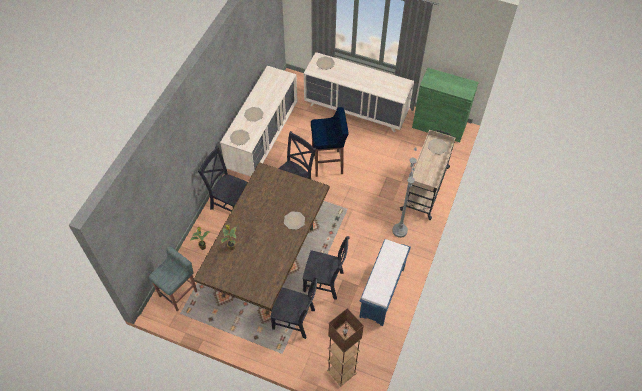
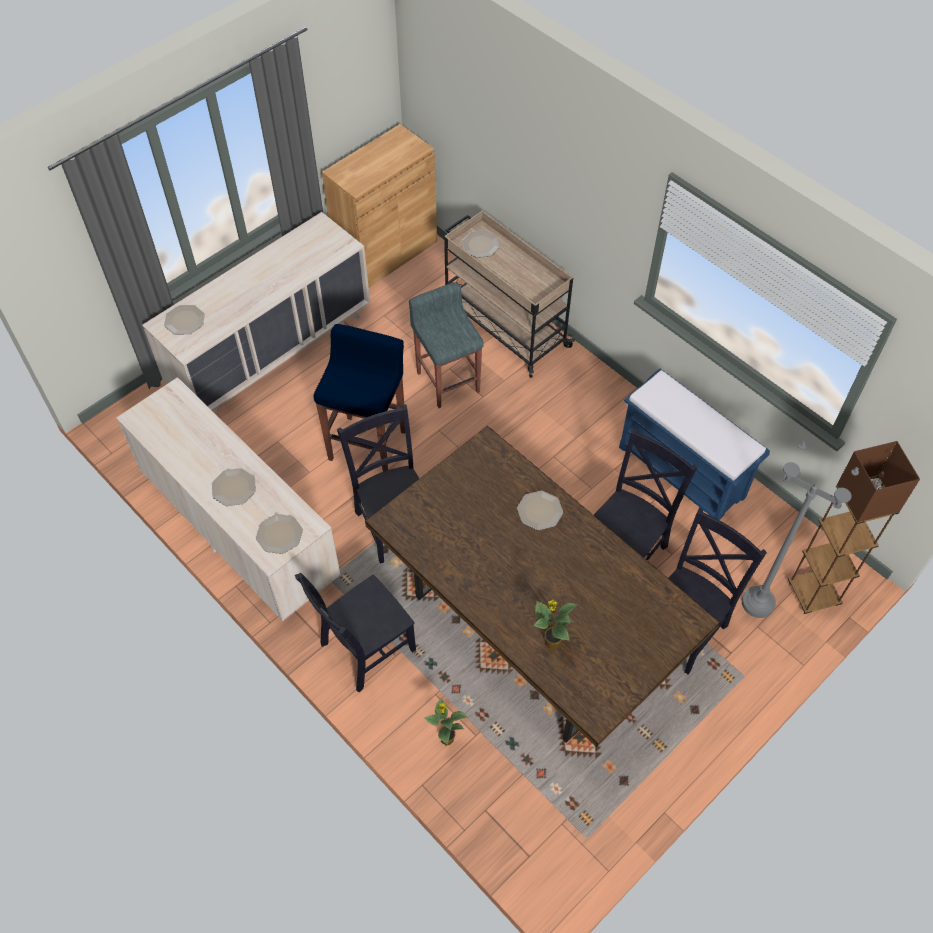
camera: 65 degrees left, 0 degrees up
(179, 293) = (537, 825): grey stool -> grey stool (448, 381)
(399, 231) = (571, 396): grey floor lamp -> grey floor lamp (758, 603)
(439, 126) = (386, 252): green cabinet -> brown cabinet

